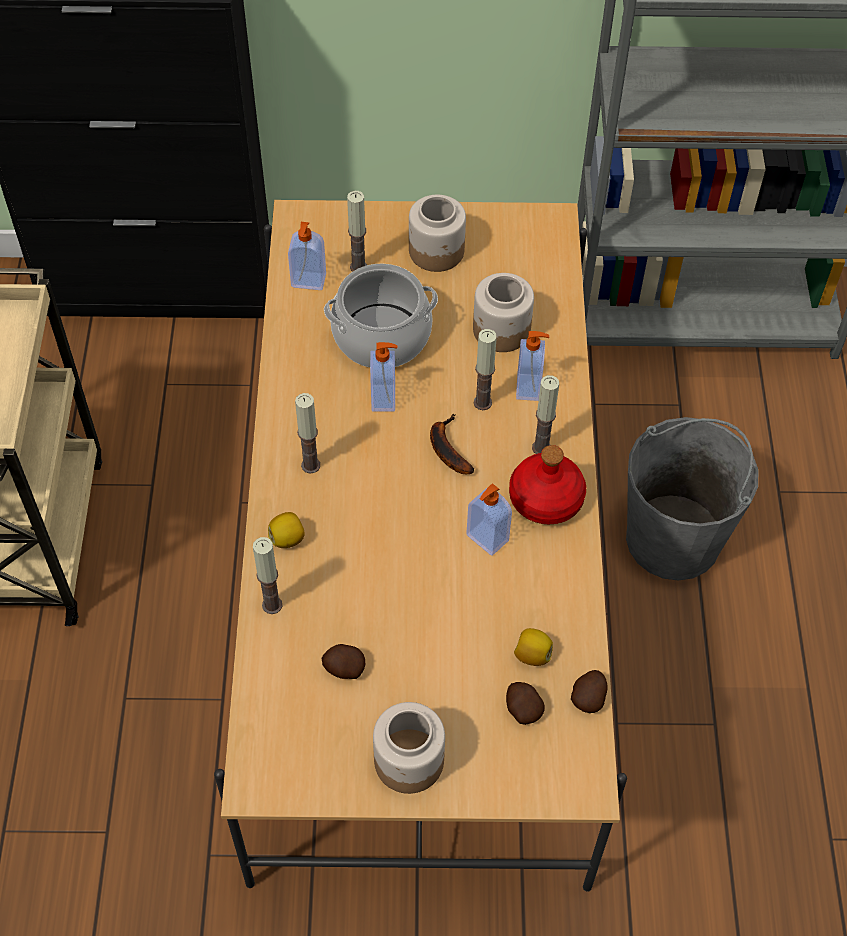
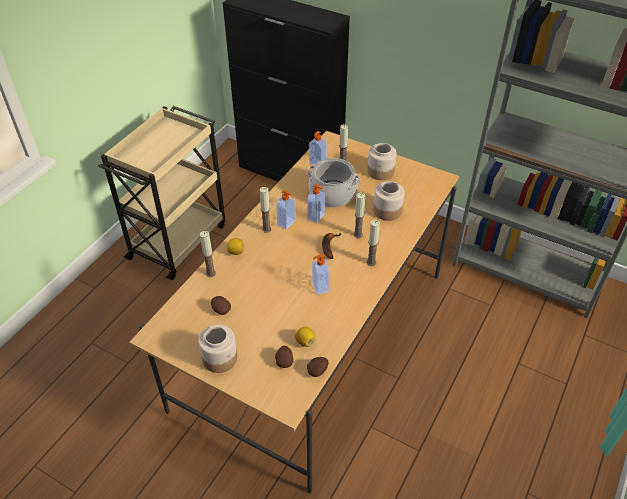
camera: 30 degrees right, 10 degrees down
(529, 387) = (383, 237): soap dispenser -> soap dispenser (287, 223)
(545, 499) = (358, 283): red bottle -> none
(674, 538) = (451, 360): grey bucket -> none

